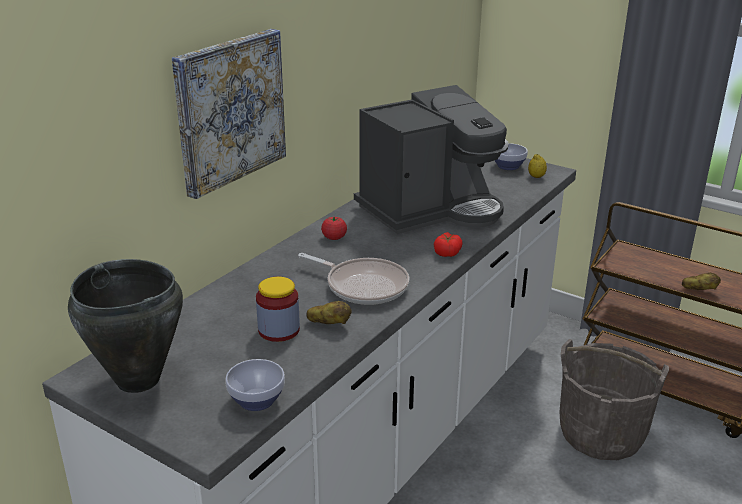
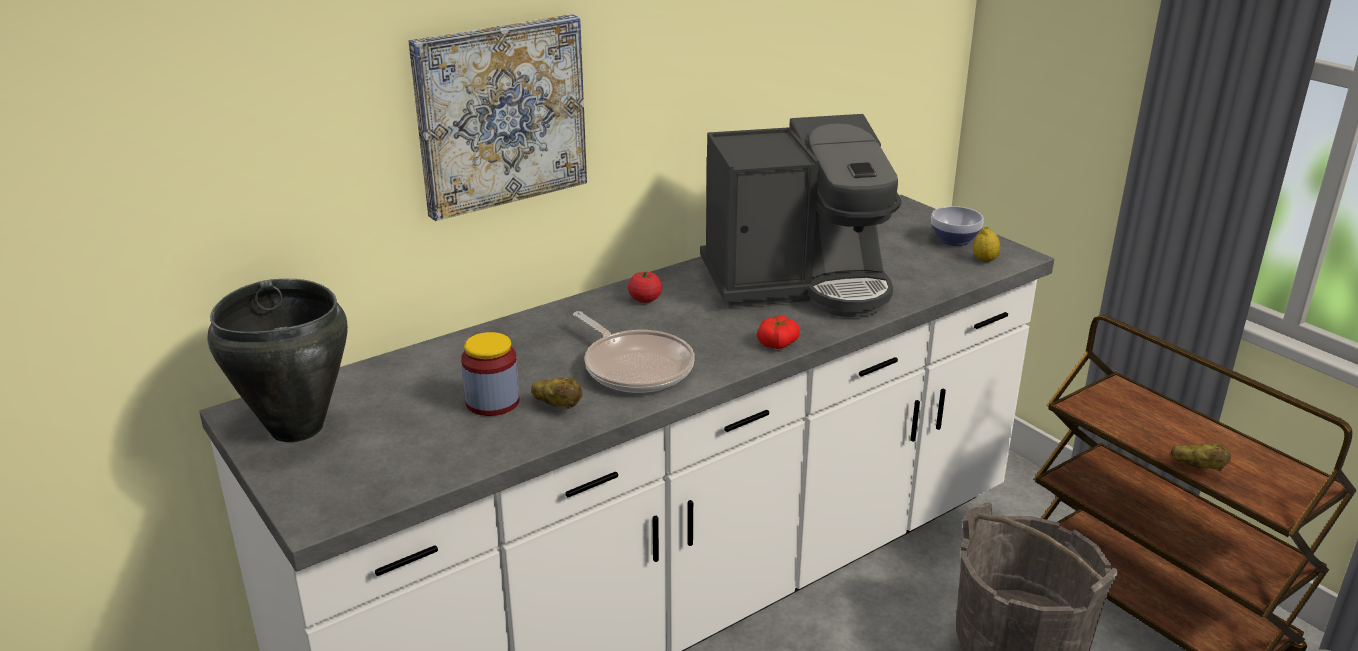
camera: 20 degrees right, 0 degrees up
(255, 401) = (403, 480): bowl -> none

